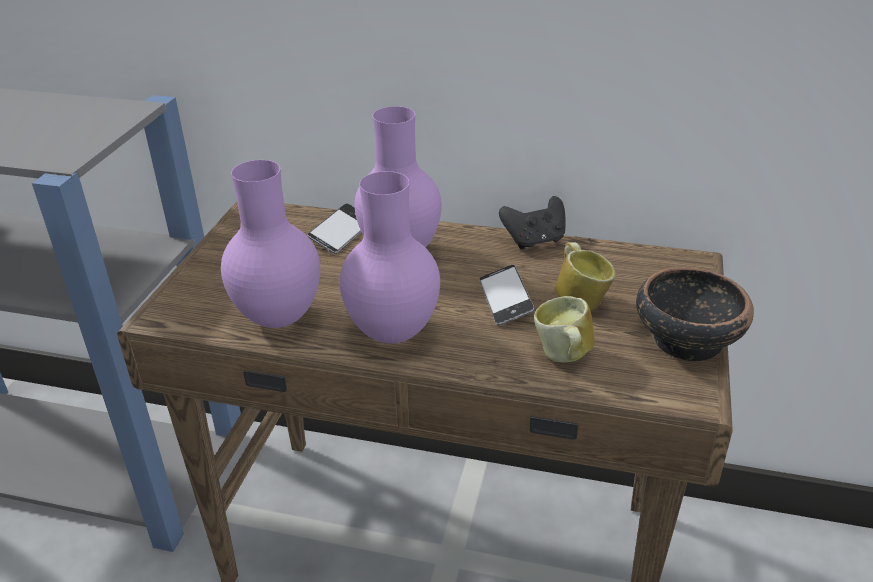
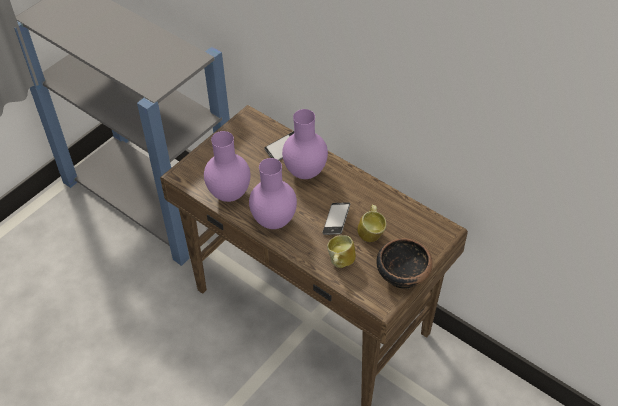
camera: 25 degrees right, 15 degrees up
(534, 241) = (376, 187): black game controller -> none

